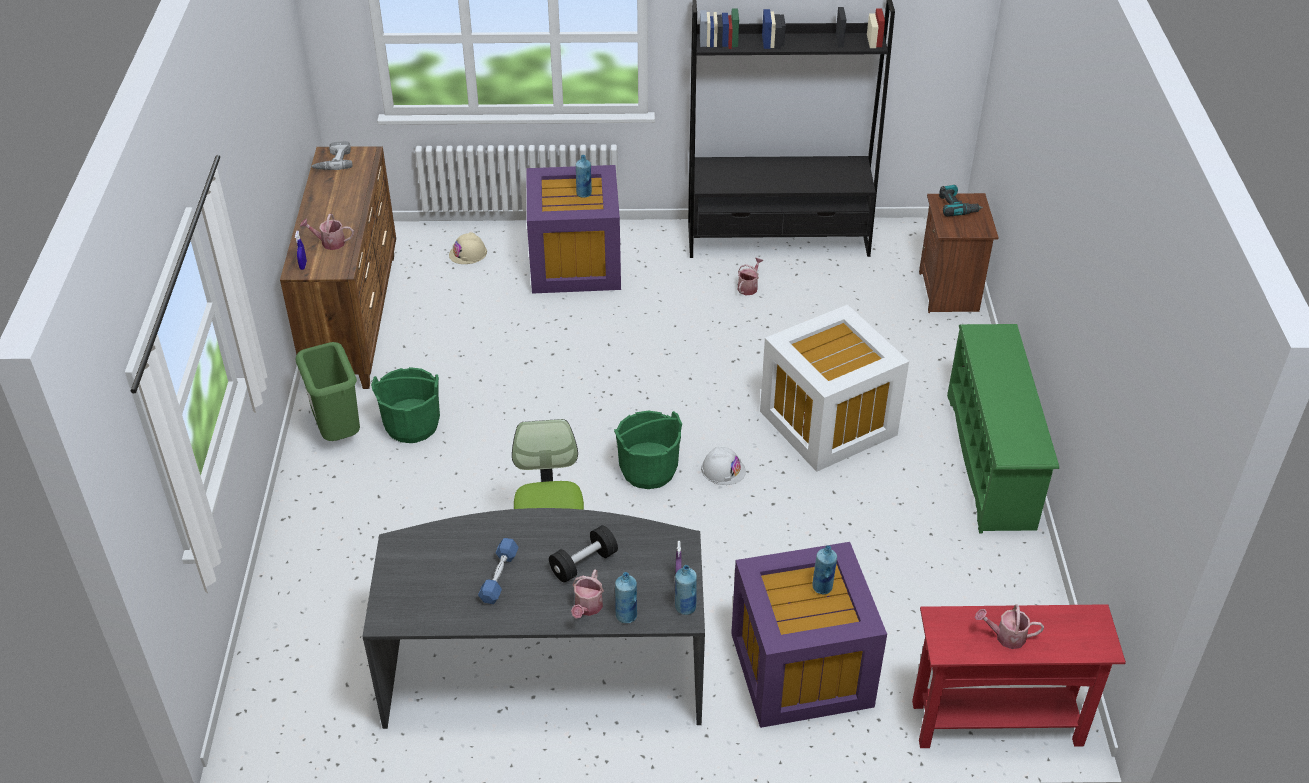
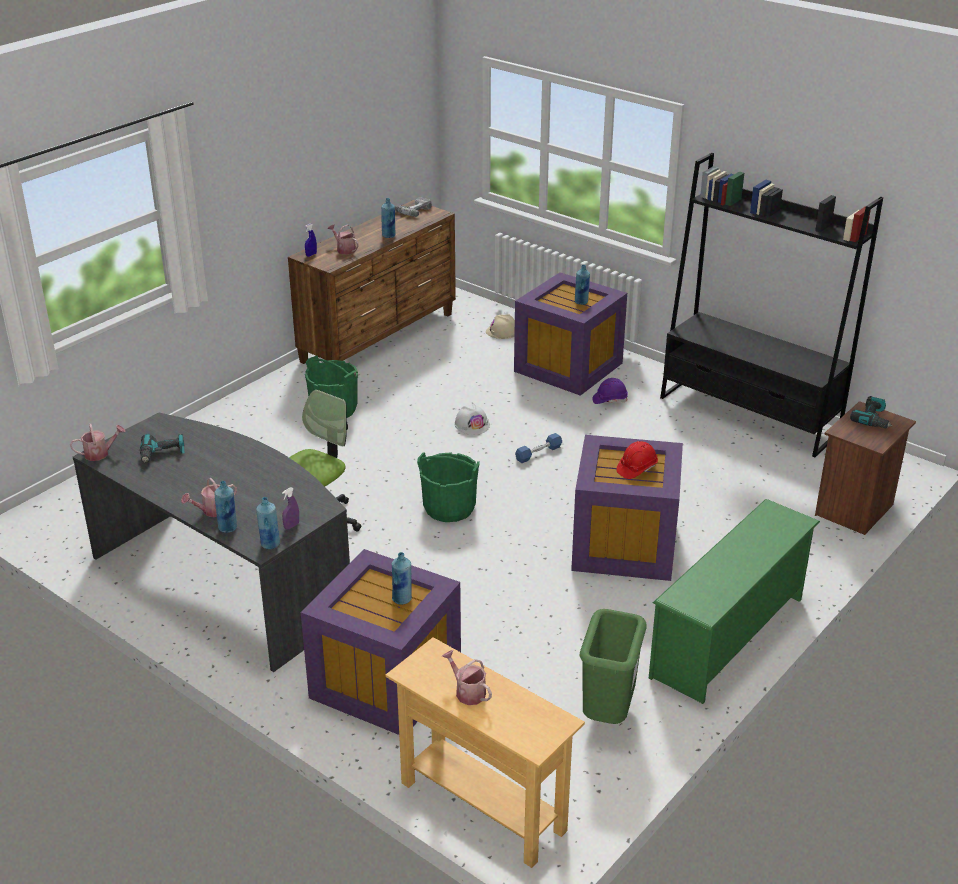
camera: 40 degrees right, 10 degrees down
(337, 433) = (285, 393): green trash can -> green trash can (607, 714)
(353, 204) = (389, 236): none -> blue bottle
(452, 577) = (162, 454): none -> power drill
(499, 577) = (188, 467): blue dumbbell -> blue dumbbell (538, 453)
(584, 563) = (247, 487): black dumbbell -> none
(651, 281) = (609, 400): none -> purple hard hat
(723, 470) = (502, 534): white hard hat -> white hard hat (472, 424)
(749, 287) = (682, 434): watering can -> watering can (100, 453)
(825, 422) = (622, 544): white storage box -> purple storage box
(840, 349) = (636, 469): none -> red hard hat
(996, 723) = (482, 806): red console table -> beige console table

